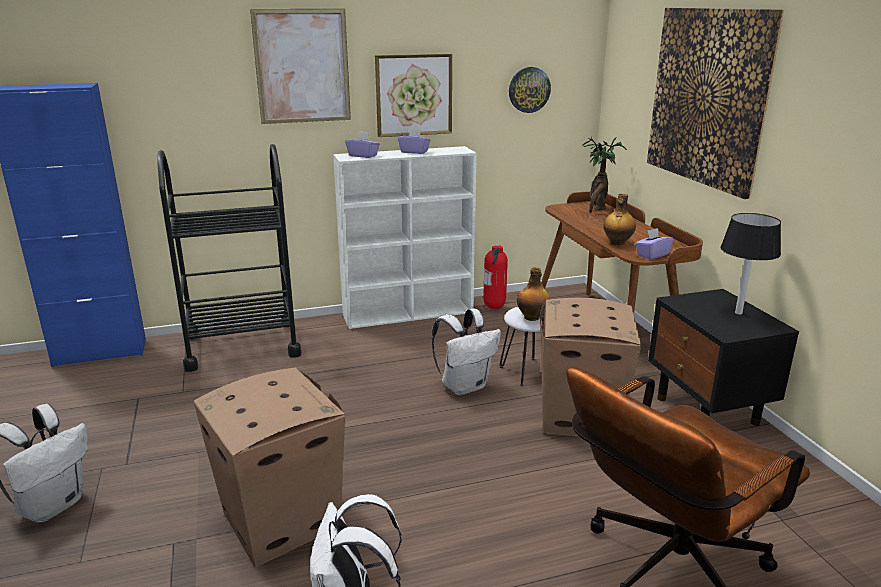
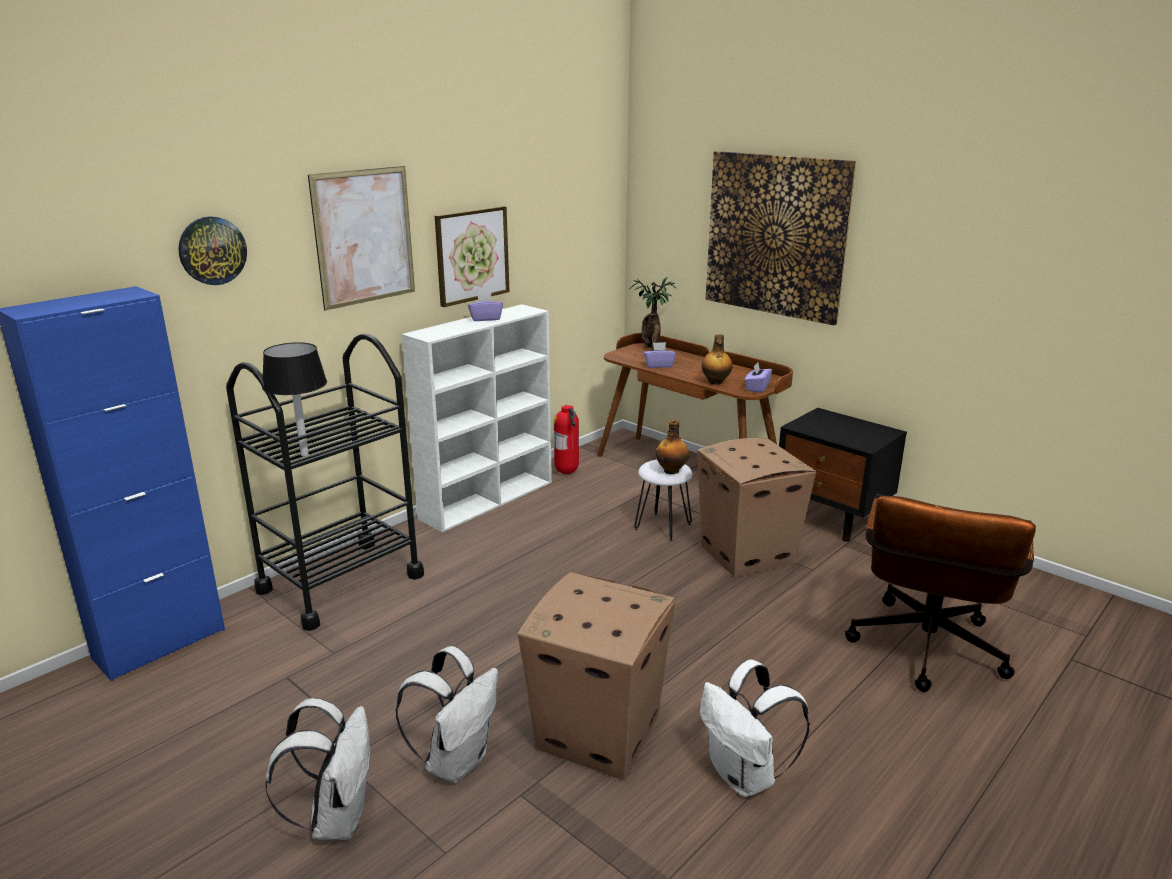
camera: 30 degrees left, 0 degrees up
(363, 155) = (440, 331): purple tissue box -> purple tissue box (659, 365)
(465, 386) = (623, 556): white backpack -> white backpack (456, 761)
(529, 90) = (570, 236): wall clock -> wall clock (212, 250)
(738, 313) = (852, 426): black table lamp -> black table lamp (304, 454)

